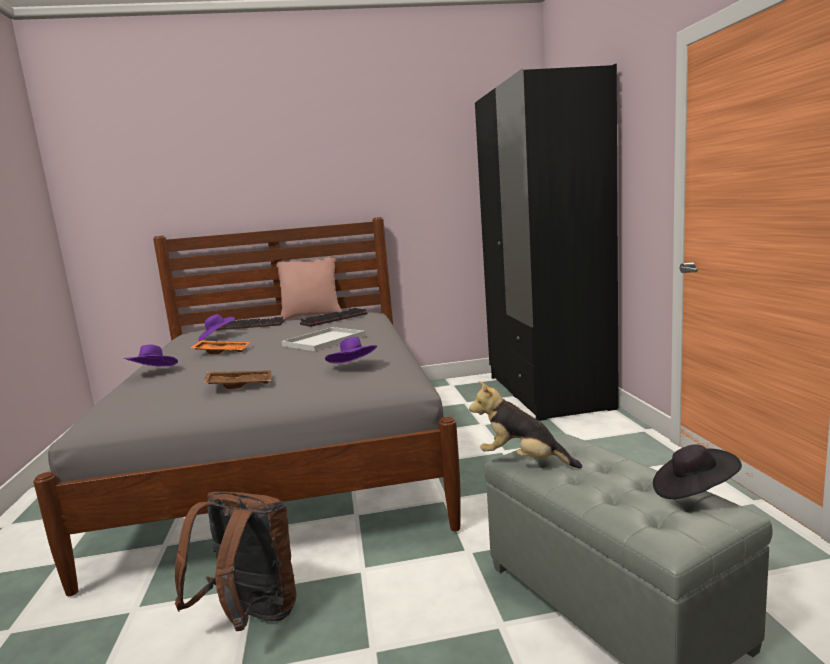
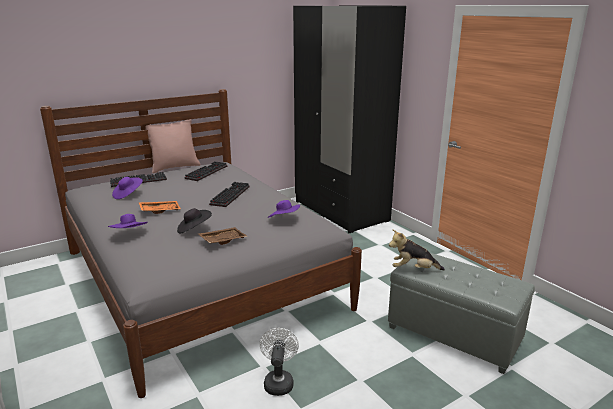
camera: 25 degrees left, 10 degrees up
(250, 618) = (279, 381): brown backpack -> white fan
(325, 340) = (229, 195): white tray -> keyboard
(693, 491) = (500, 276): black hat -> black hat (194, 229)

